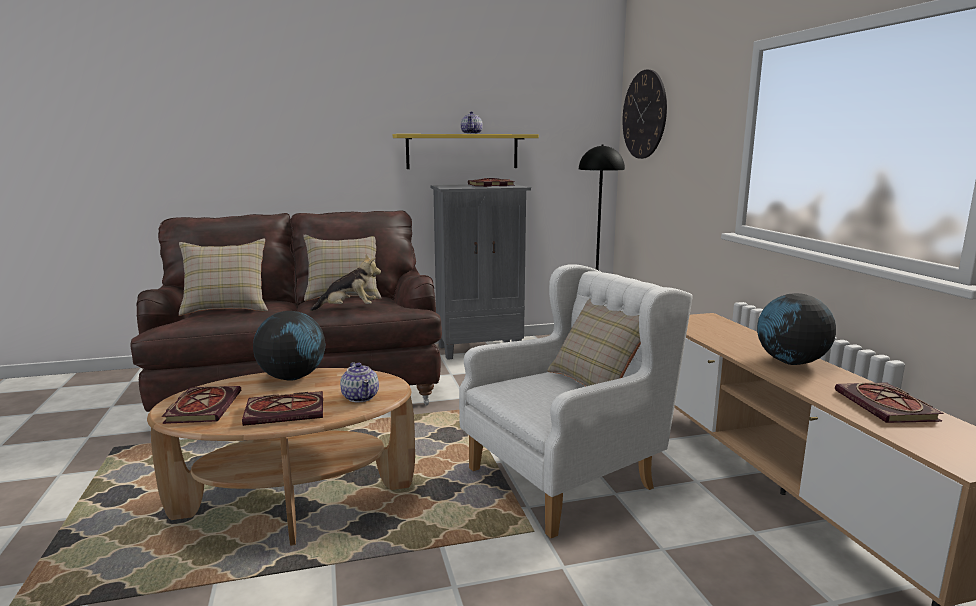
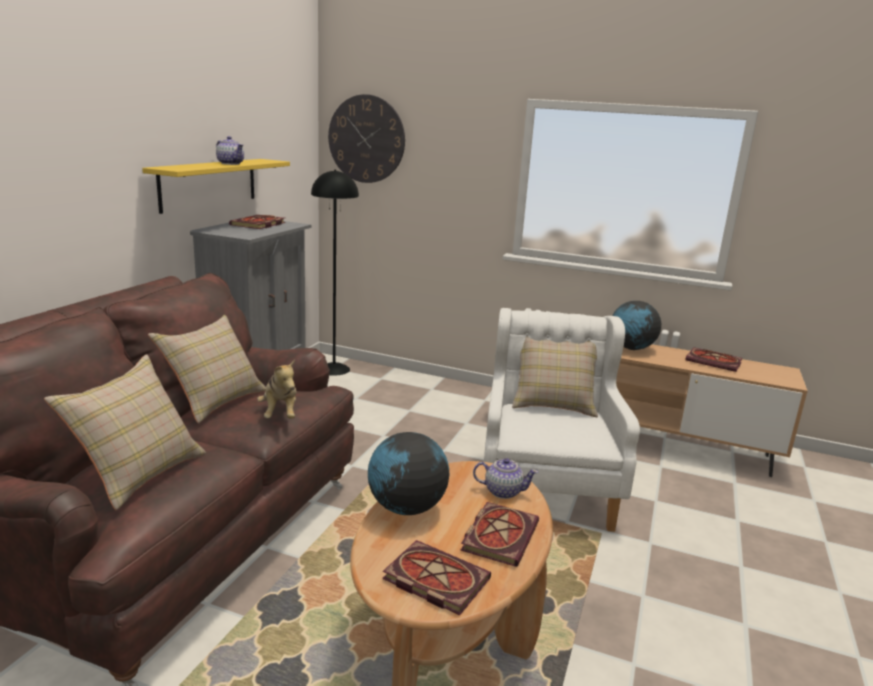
camera: 55 degrees left, 5 degrees up
(349, 309) = (280, 414): plush toy -> plush toy turned 135 degrees clockwise

